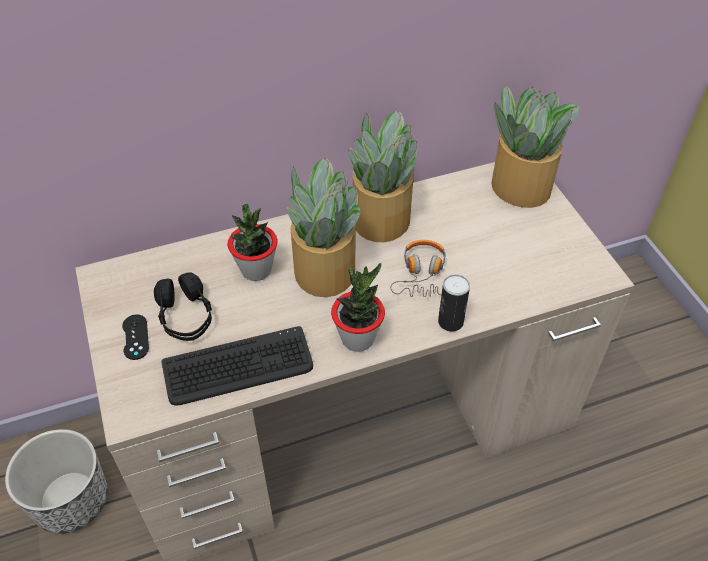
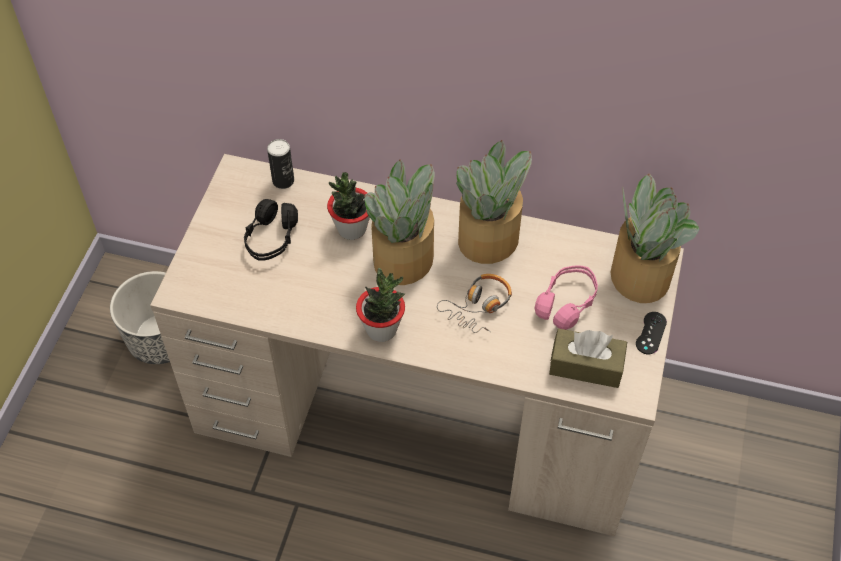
camera: 35 degrees right, 5 degrees up
(135, 337) = (225, 234): black game controller -> black game controller (651, 333)
(238, 367) = (277, 300): keyboard -> none
(450, 321) = (465, 358): can -> can (283, 181)
(487, 234) = (566, 303): none -> pink headphones
(547, 273) = (586, 366): none -> brown tissue box

